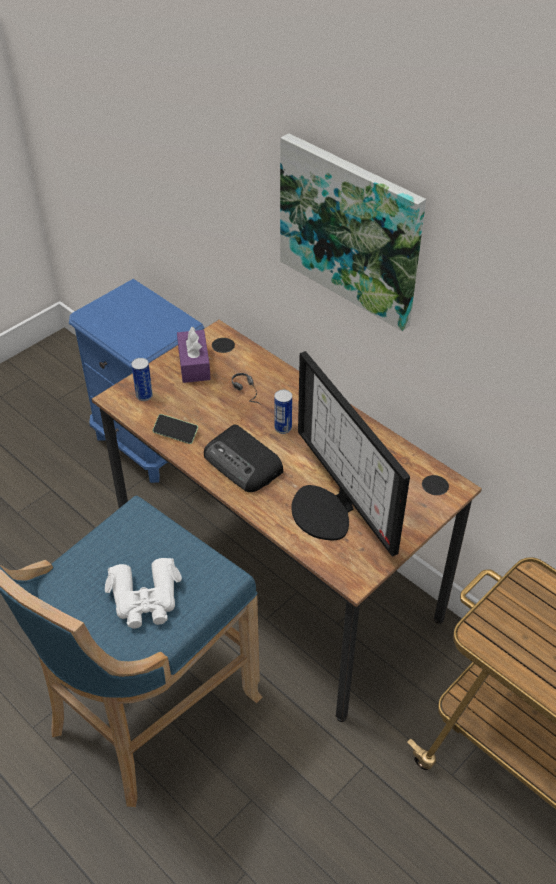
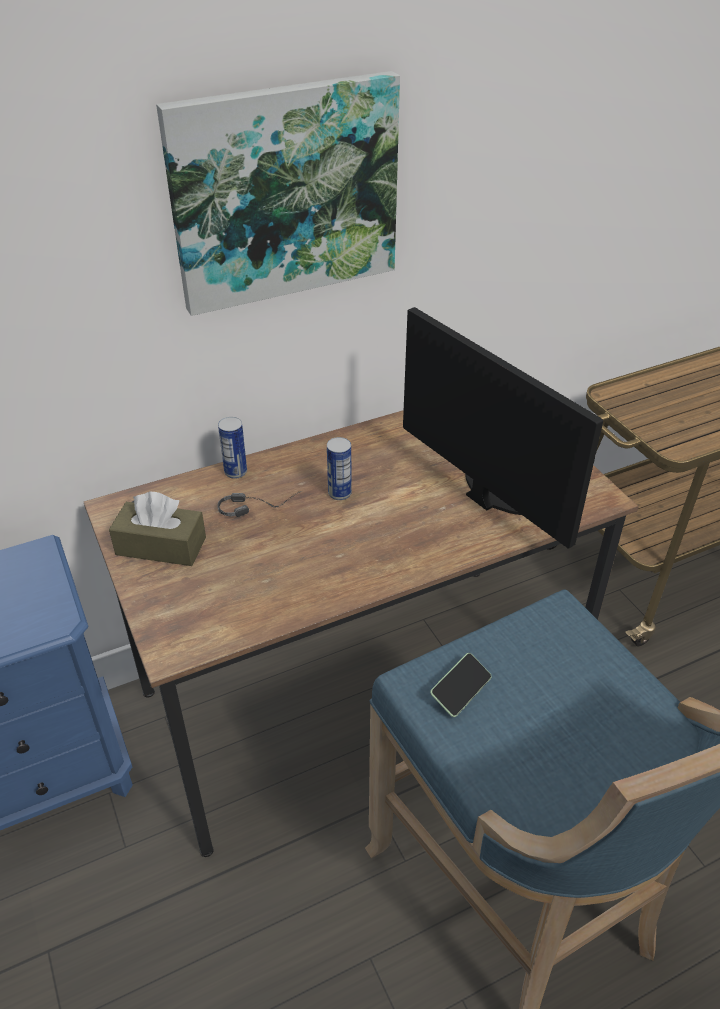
camera: 70 degrees left, 5 degrees down
(144, 396) = (189, 615): can -> can (235, 472)
(145, 599) = (583, 703): white binoculars -> none
(175, 433) = (291, 596): phone -> phone (460, 690)
(194, 364) = (161, 546): purple tissue box -> brown tissue box
(243, 464) = (385, 542): radio -> none
(328, 511) = (495, 491): monitor -> monitor turned 120 degrees counterclockwise

